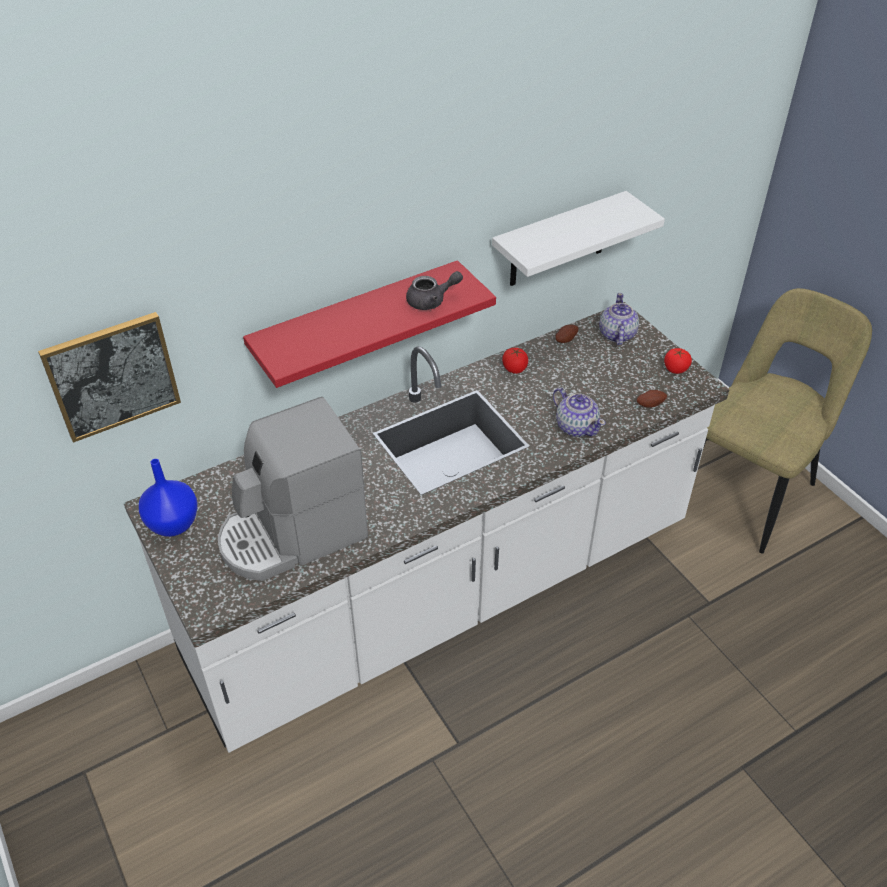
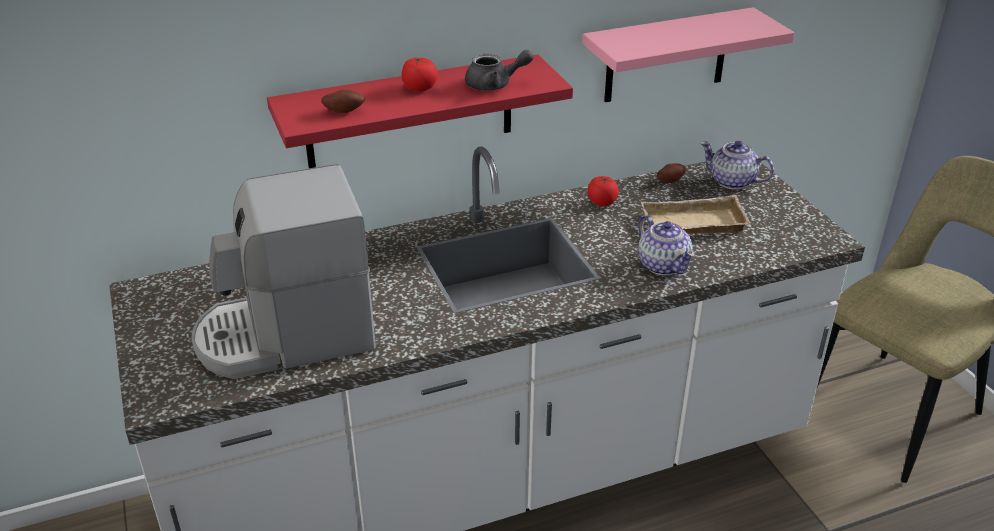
camera: 10 degrees right, 10 degrees down
(112, 375) = (102, 114): picture -> none
(174, 523) = (156, 309): blue vase -> none
(558, 241) = (666, 56): white shelf -> pink shelf
(592, 384) = (692, 225): none -> beige tray
(616, 335) = (732, 182): teapot -> teapot turned 75 degrees counterclockwise
(650, 404) = (760, 252): potato -> potato (344, 110)
(675, 369) = (799, 220): tomato -> tomato (419, 88)

